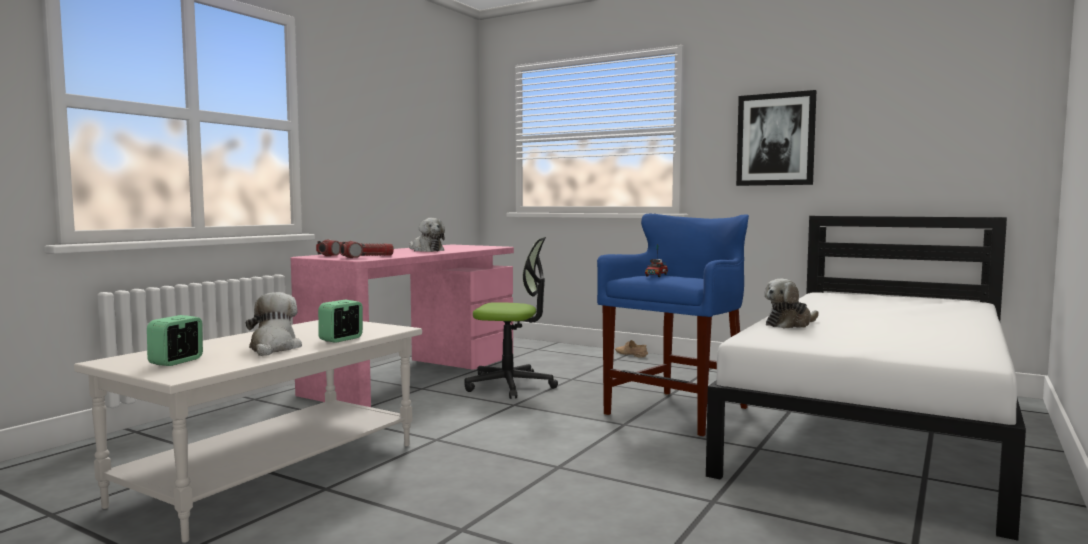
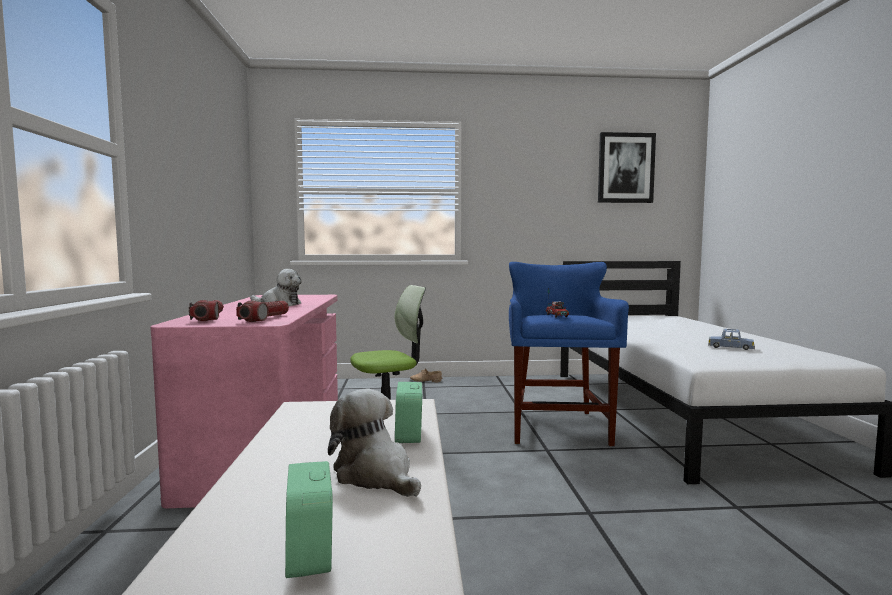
camera: 35 degrees left, 0 degrees up
(775, 139) = (535, 204): picture -> picture (625, 168)
(790, 324) = (670, 346): plush toy -> none
(869, 333) = (730, 348): none -> blue toy car

